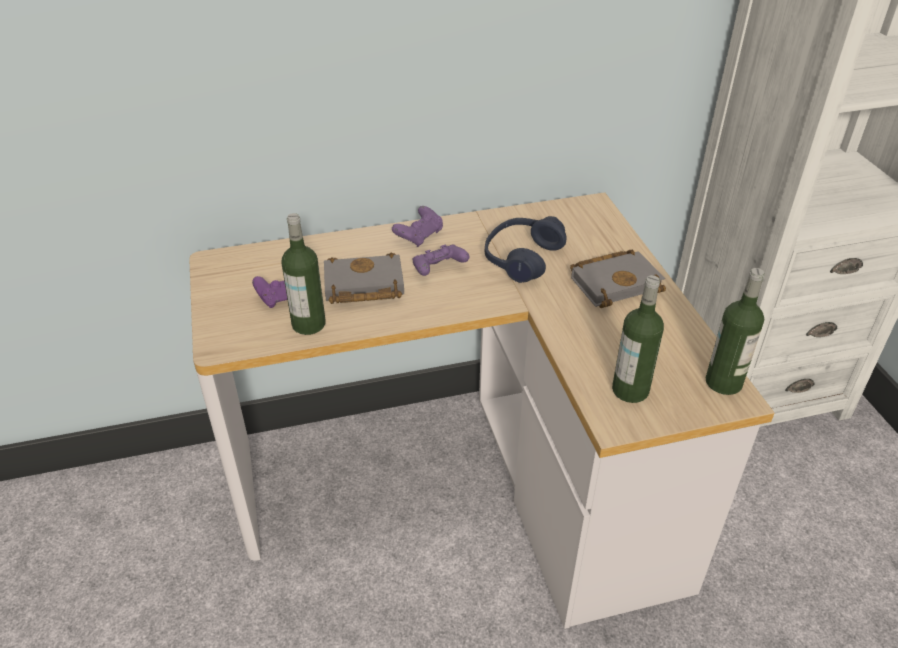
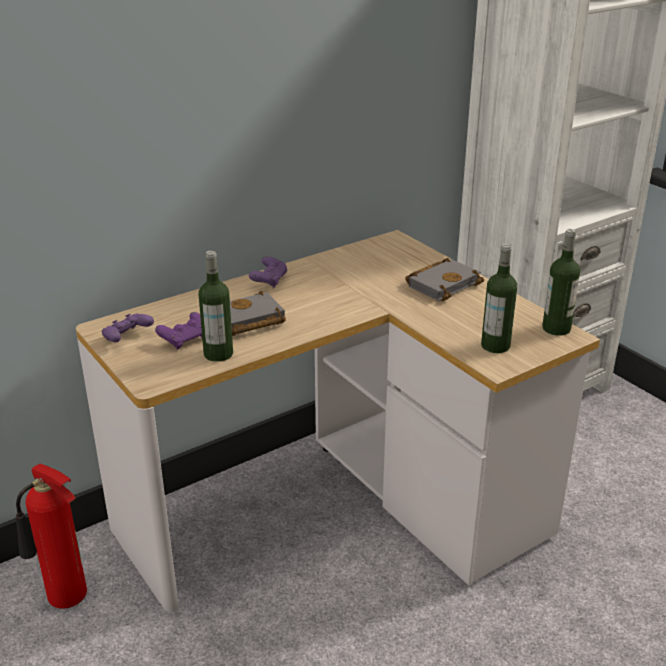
camera: 20 degrees left, 10 degrees down
(167, 512) = (66, 598): none -> fire extinguisher
(438, 270) = (301, 300): purple game controller -> purple game controller (127, 338)
(522, 258) = (362, 281): blue headphones -> none

